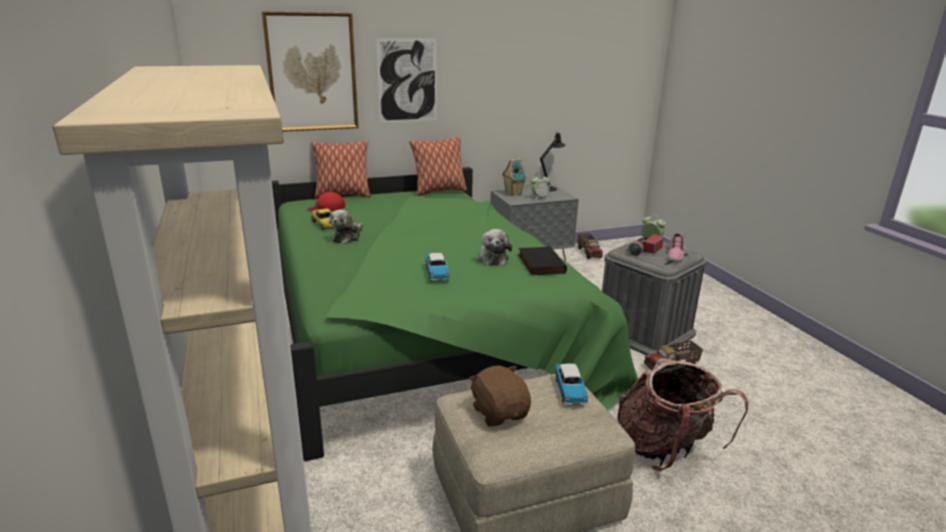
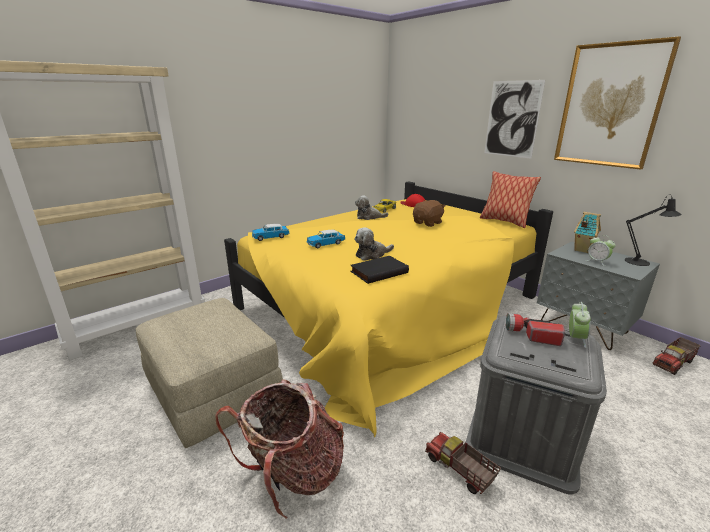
camera: 70 degrees right, 0 degrees up
(312, 72) = (446, 108): picture -> picture (610, 106)
(342, 196) = (442, 203): pillow -> none
(423, 333) = (389, 307): green bed -> yellow bed
(500, 413) = (199, 316): brown plush toy -> brown plush toy (428, 223)
(569, 390) = (232, 339): toy car -> toy car (270, 237)
(674, 254) = (554, 358): shoe -> none

